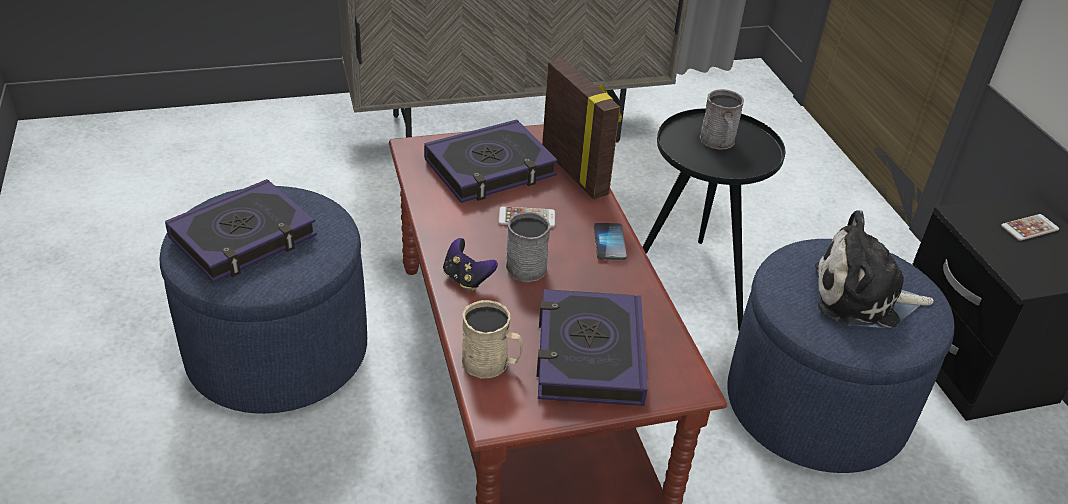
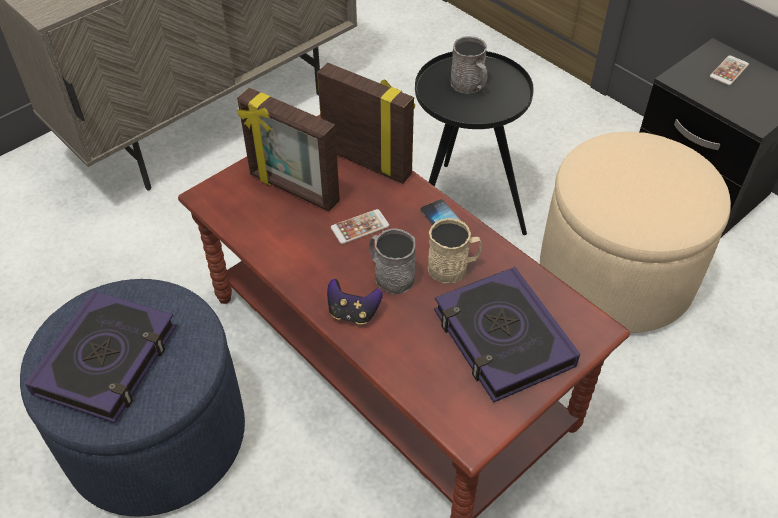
camera: 25 degrees left, 10 degrees up
(490, 169) = (293, 189): book -> picture frame
(491, 363) = (432, 387): beige mug -> beige mug (453, 268)
(816, 405) = (615, 274): blue ottoman -> beige ottoman
(862, 297) = (652, 184): plush toy -> none

